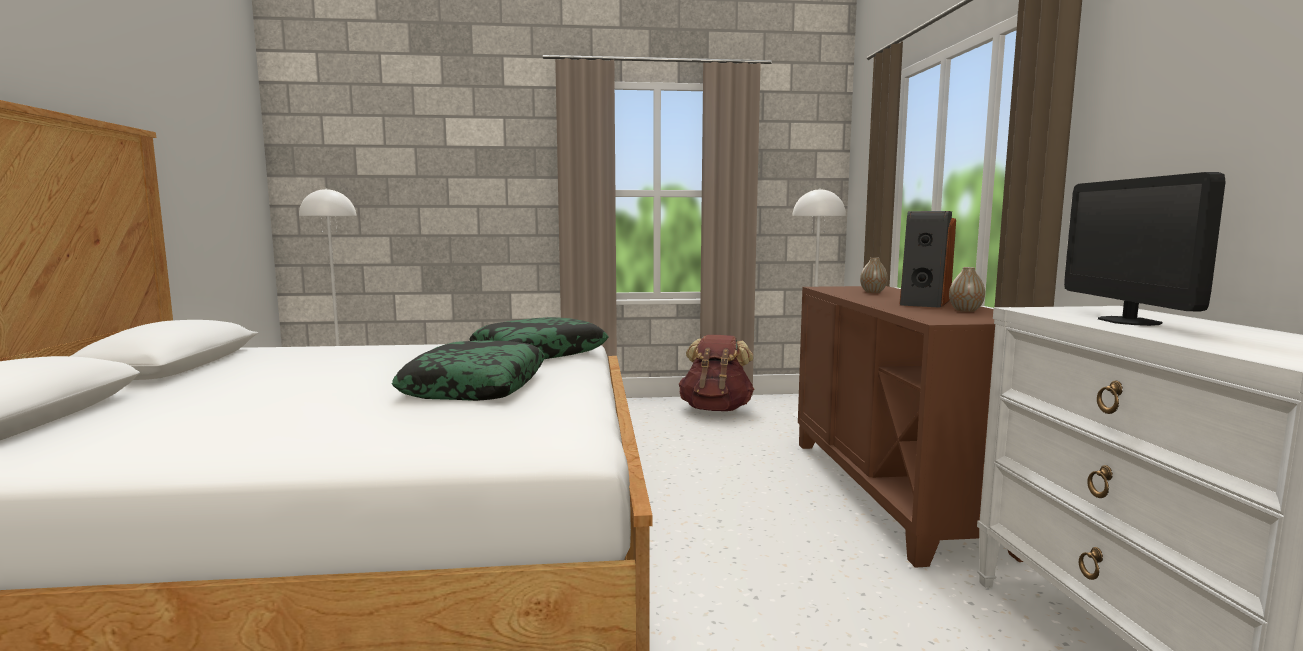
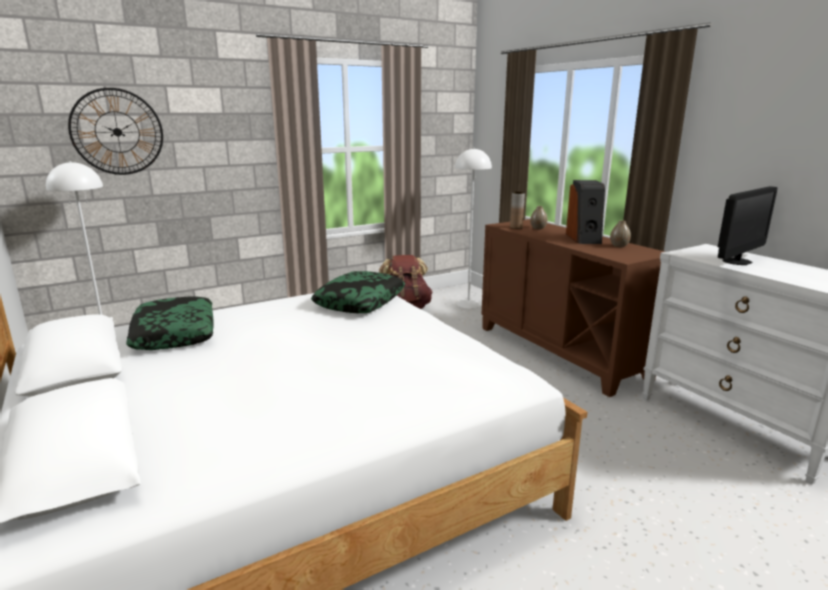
camera: 25 degrees left, 10 degrees up
(390, 164) = (117, 132): none -> wall clock
(475, 387) = (379, 343): pillow -> pillow (174, 333)
(840, 290) = (516, 227): none -> brown vase
(1129, 321) = (737, 261): monitor -> monitor turned 105 degrees counterclockwise

